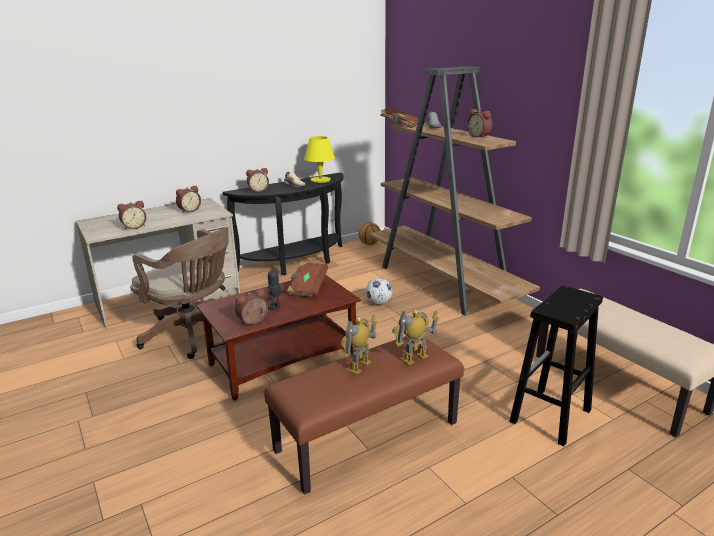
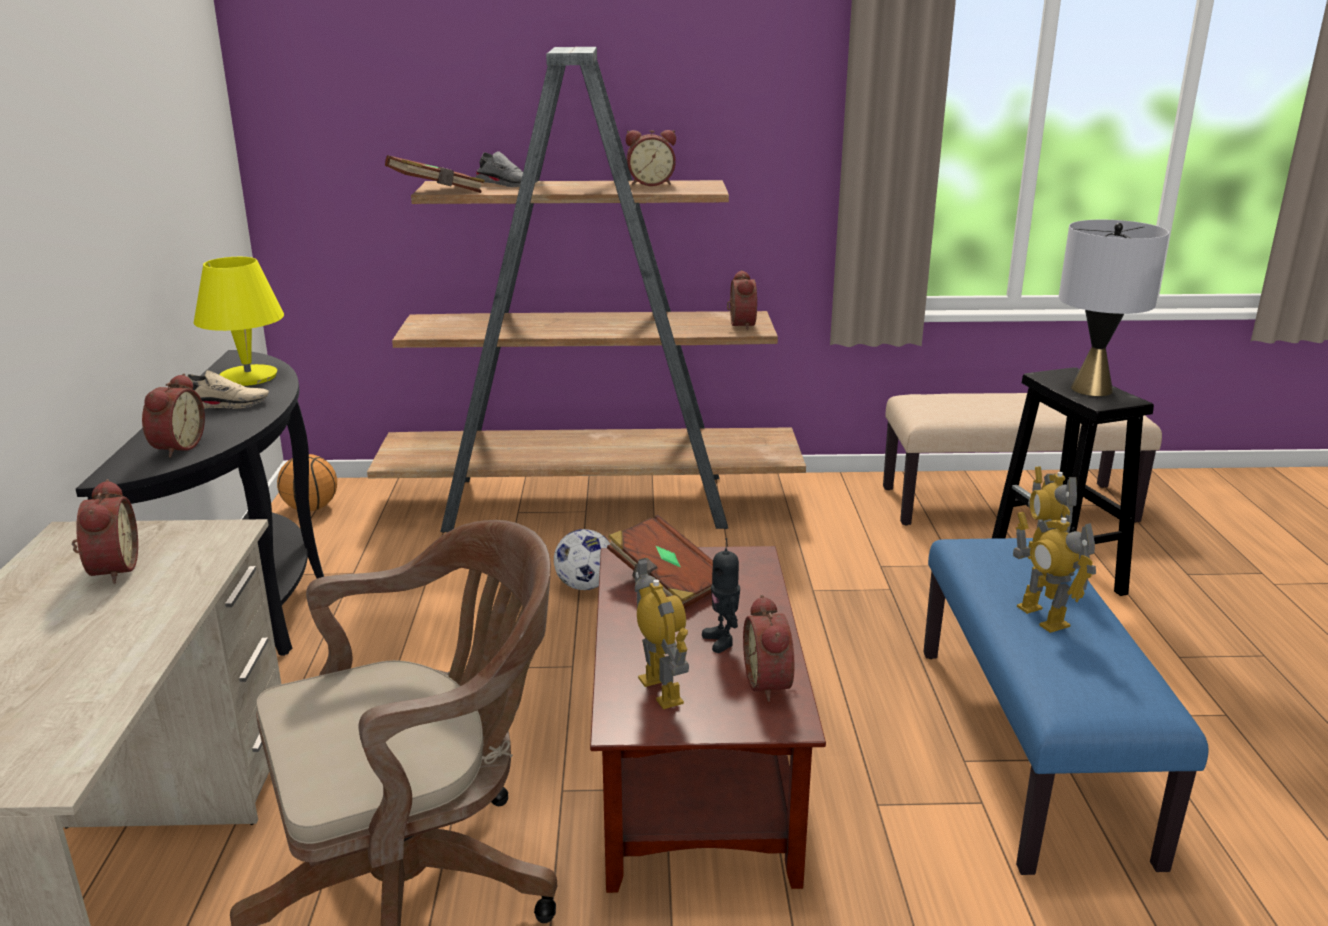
camera: 60 degrees left, 0 degrees up
(134, 227) = (93, 684): alarm clock -> alarm clock (739, 325)
(234, 306) = (661, 690): none -> toy robot
(367, 438) = (1031, 749): brown bench -> blue bench
(568, 305) = (1091, 389): none -> grey table lamp

